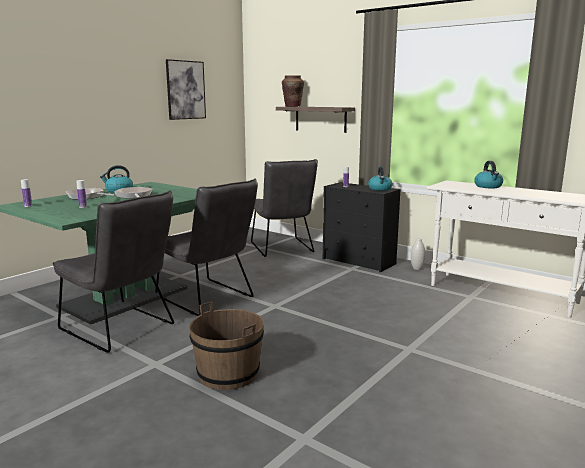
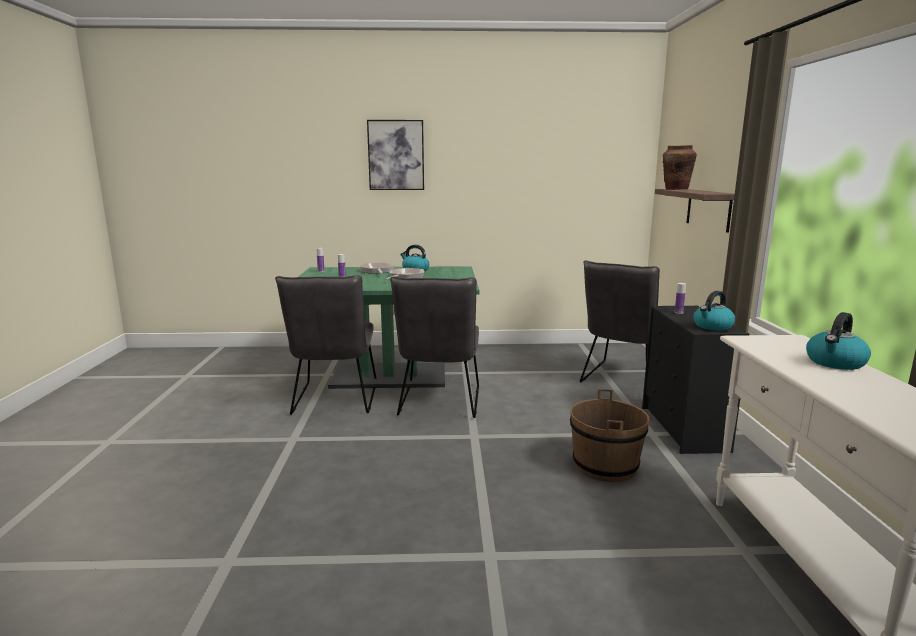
camera: 50 degrees right, 0 degrees up
(185, 90) = (556, 166): picture -> picture (396, 155)
(228, 374) = (309, 475): brown bucket -> brown bucket (605, 466)
(417, 268) = (751, 472): white vase -> none

